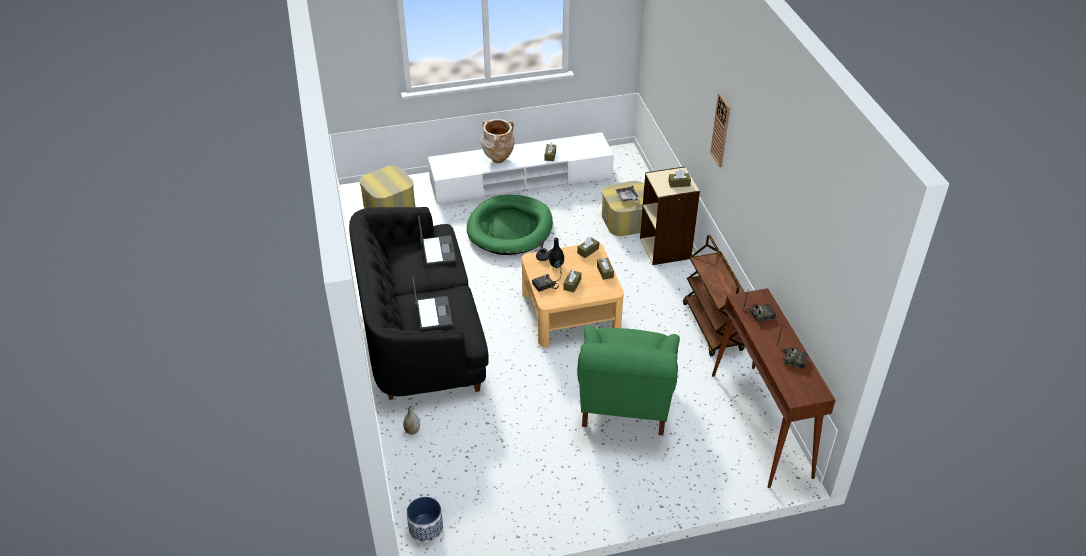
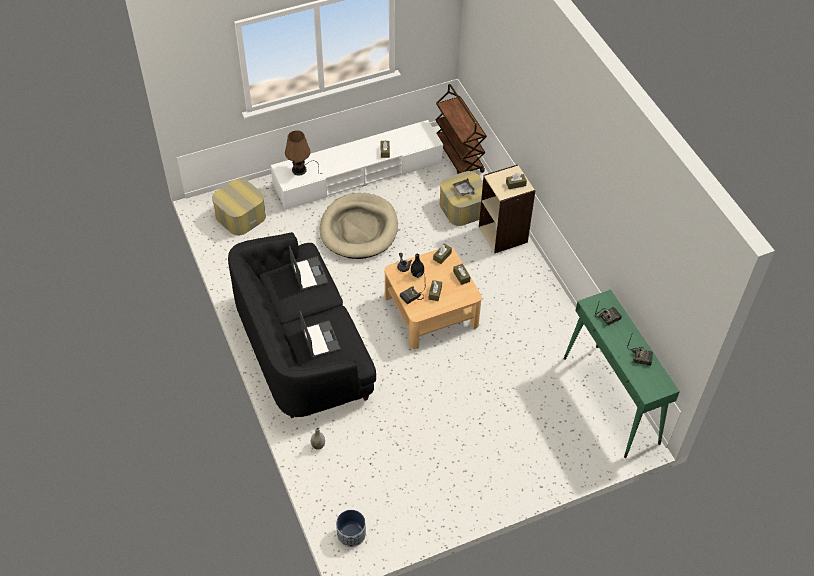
camera: 10 degrees left, 10 degrees up
(458, 163) = (301, 169): none -> brown table lamp
(498, 159) = (337, 160): beige vase -> none
(510, 228) = (359, 229): green dog bed -> beige dog bed
(625, 404) = (494, 395): green armchair -> none
(713, 327) = (557, 311): brown cart -> brown cart (459, 156)
(720, 130) = (555, 146): wall clock -> none
(761, 425) = (611, 400): brown console table -> green console table

